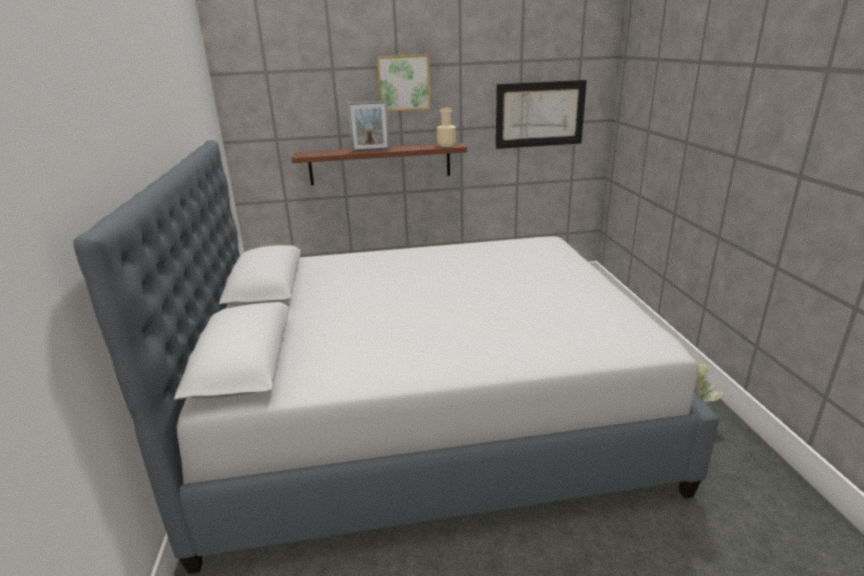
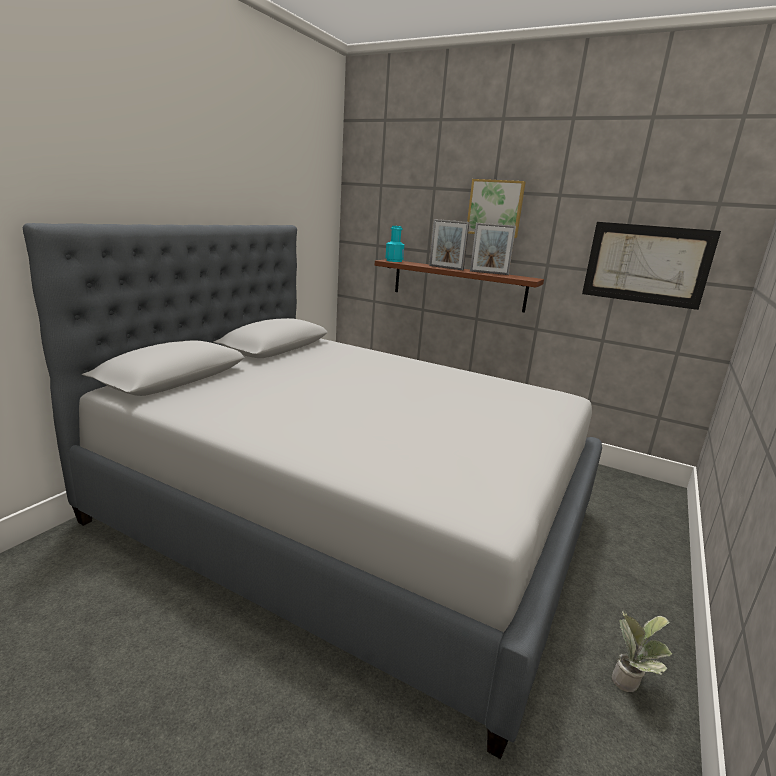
camera: 35 degrees right, 5 degrees down
(308, 153) = (394, 261): none -> turquoise bottle
(414, 146) = (489, 273): none -> picture frame
(446, 145) = (521, 277): beige bottle -> none

